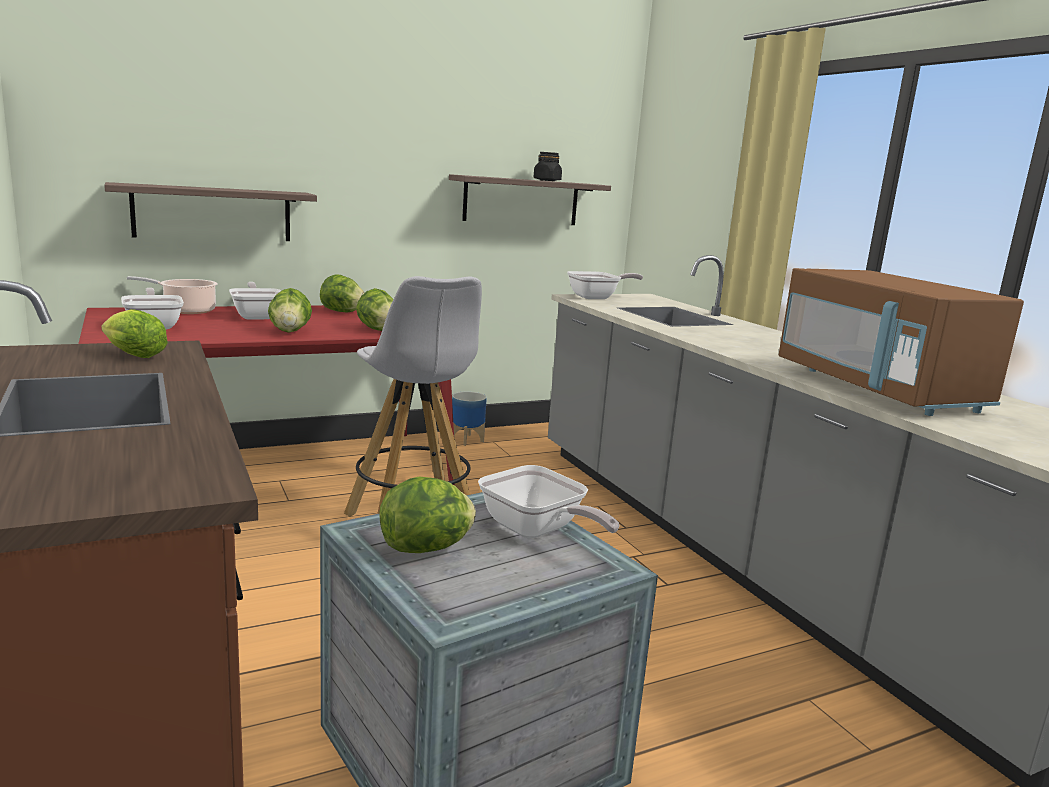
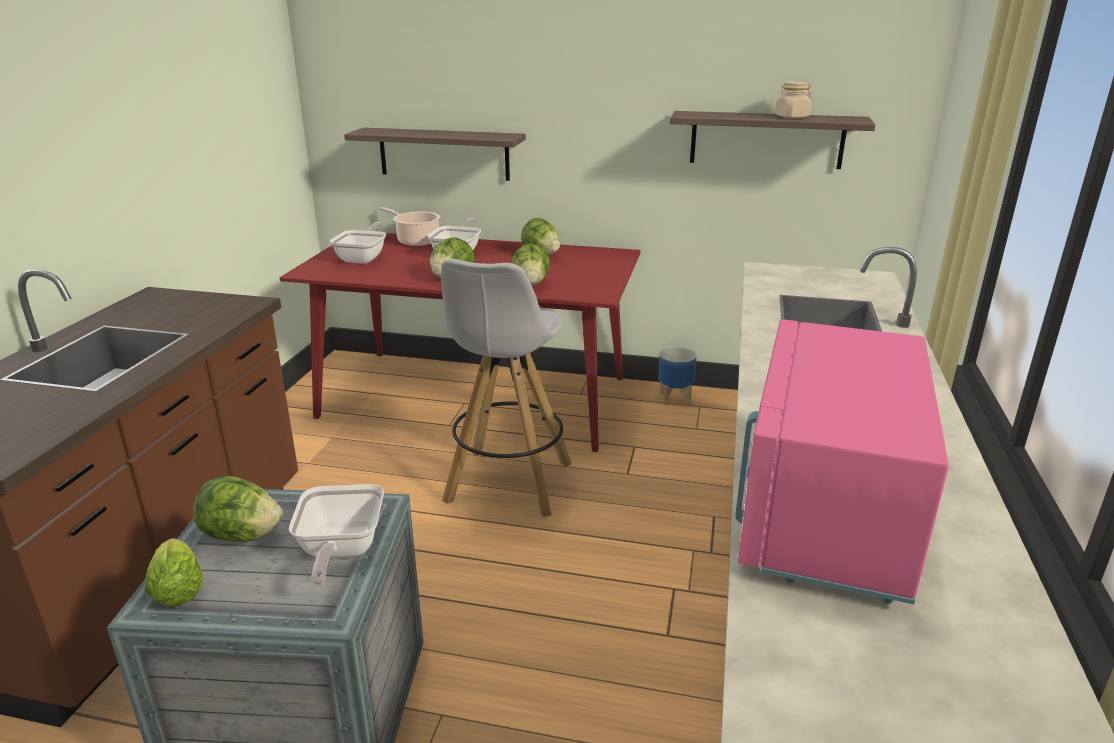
camera: 40 degrees right, 10 degrees up
(131, 355) = (207, 310): lettuce -> lettuce (178, 588)
(547, 180) = (791, 117): black jar -> beige jar
(597, 297) = (792, 273): frying pan -> none
(877, 389) = (824, 513): brown microwave -> pink microwave

